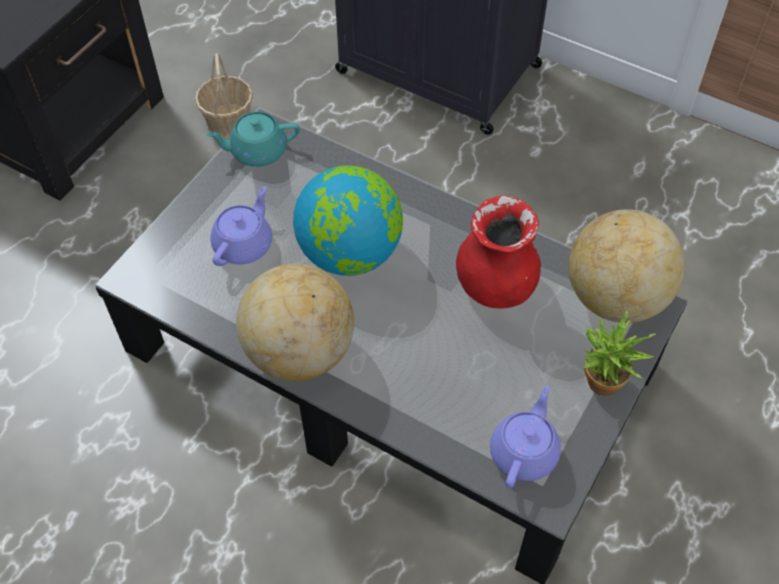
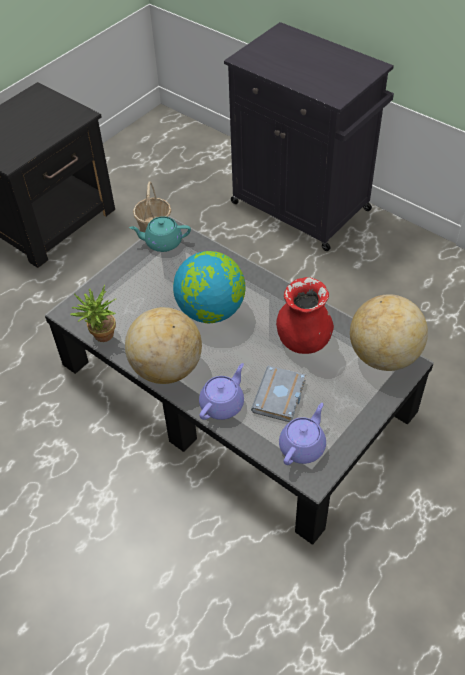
camera: 10 degrees right, 5 degrees down
(244, 244) = (143, 299): purple teapot -> purple teapot (222, 404)
(478, 380) = (280, 398): none -> grey book
(601, 387) = (362, 411): potted plant -> potted plant (101, 337)

